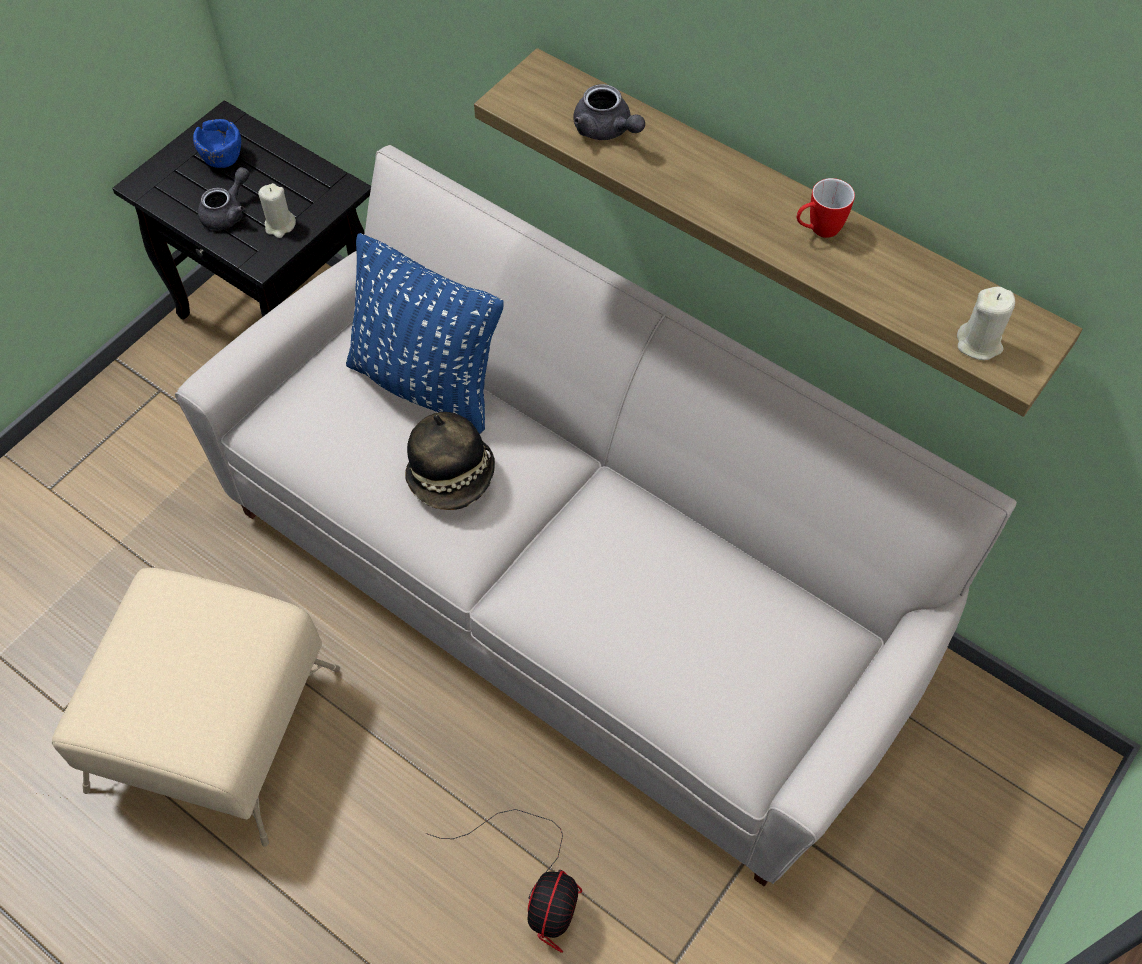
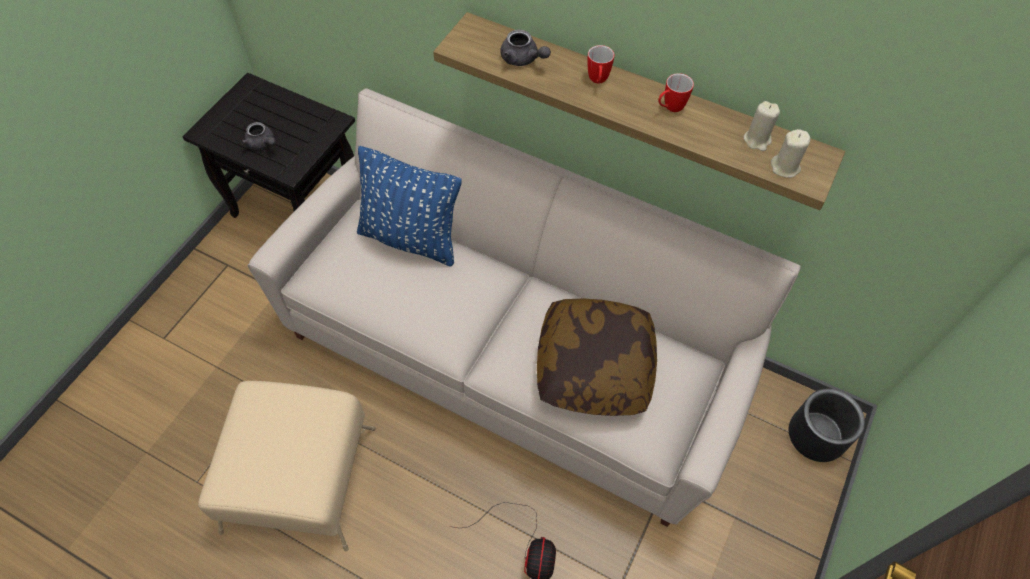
camera: 10 degrees left, 0 degrees up
(222, 158) = (253, 109): blue bowl -> none
(228, 212) = (262, 144): grey teapot -> grey teapot turned 105 degrees clockwise
(280, 225) = (298, 148): beige candle -> beige candle (757, 140)
(452, 477) = (439, 296): hat -> none
(671, 616) = (594, 366): none -> pillow
(714, 177) = (598, 81): none -> mug
(1032, 780) = (816, 436): none -> black planter

